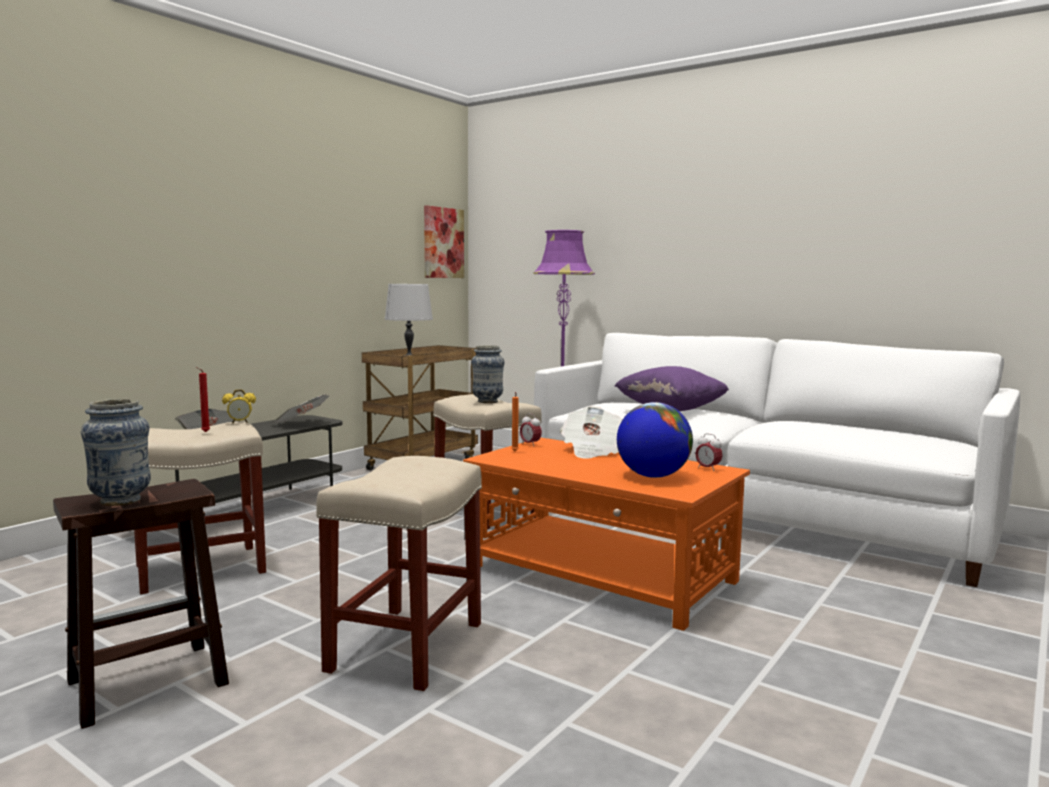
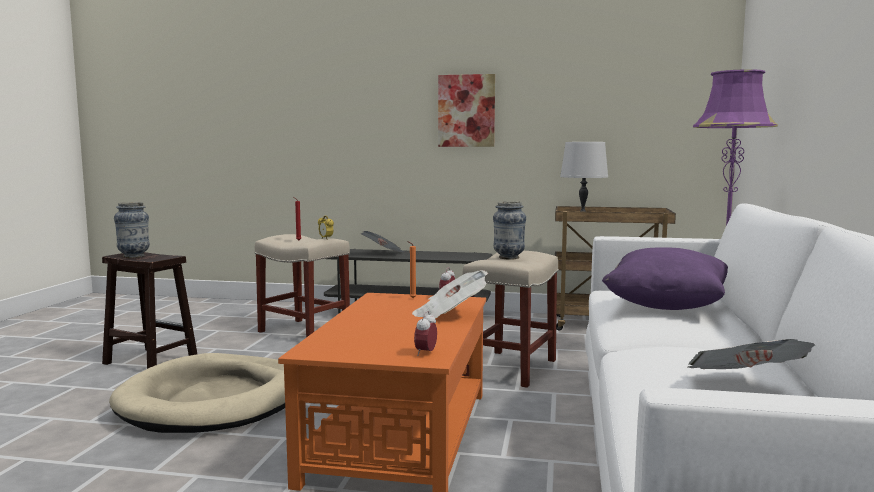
camera: 65 degrees right, 0 degrees up
(301, 424) = (456, 257): newspaper -> newspaper (745, 387)
(407, 645) = (215, 400): beige stool -> beige dog bed
(443, 243) = (691, 97): picture -> picture (466, 111)
(653, 476) = (368, 339): globe -> none

